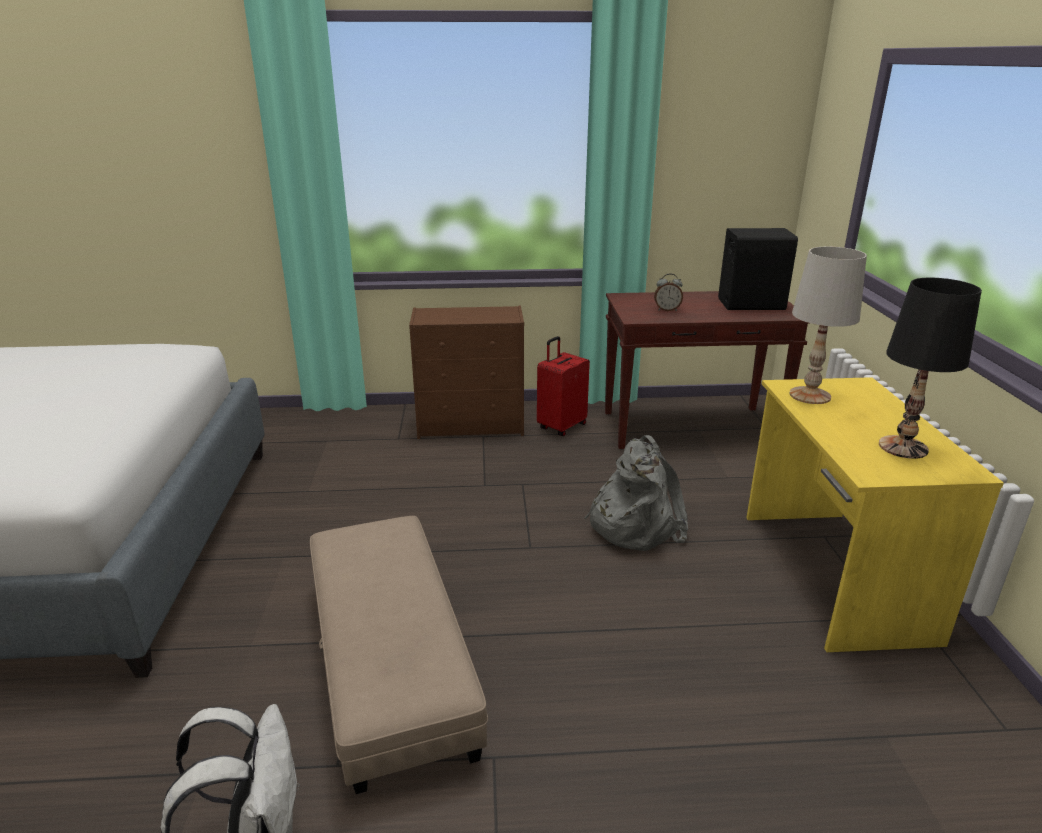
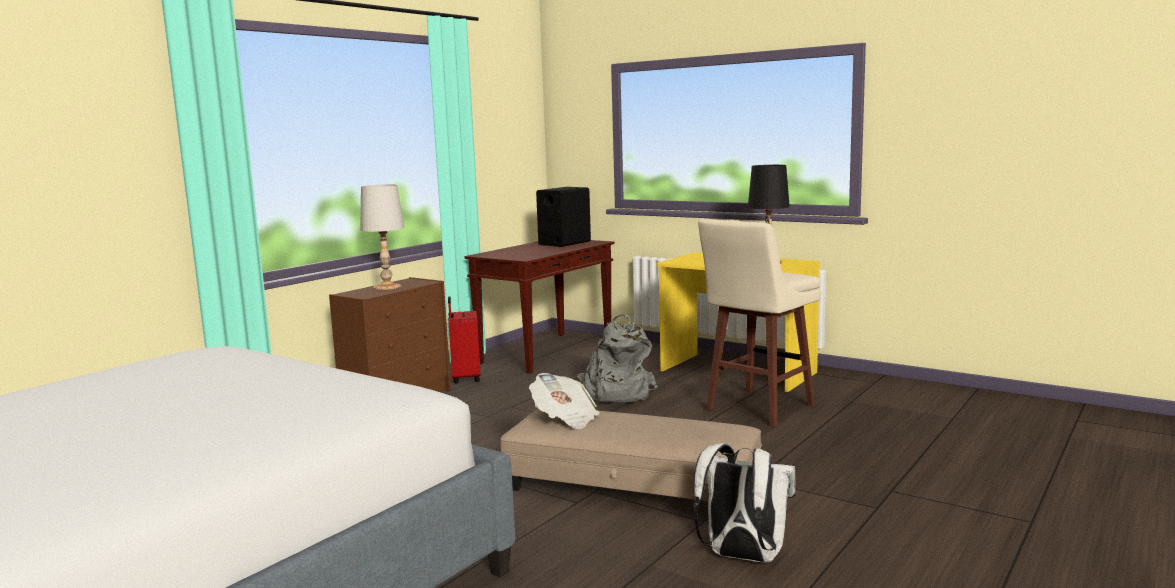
camera: 50 degrees left, 15 degrees down
(370, 547) = (565, 418): none -> newspaper
(667, 310) = (529, 253): alarm clock -> none
(727, 652) = (757, 409): none -> beige stool
(810, 395) = (691, 261): white table lamp -> white table lamp (387, 287)

